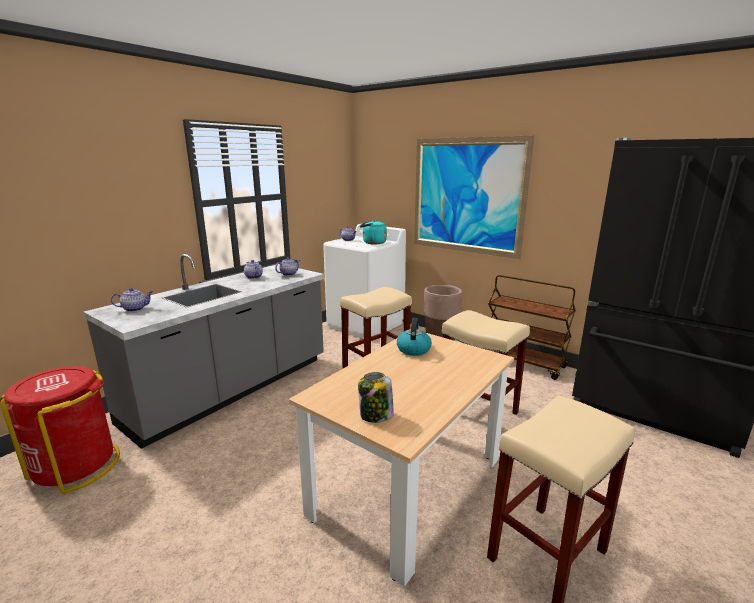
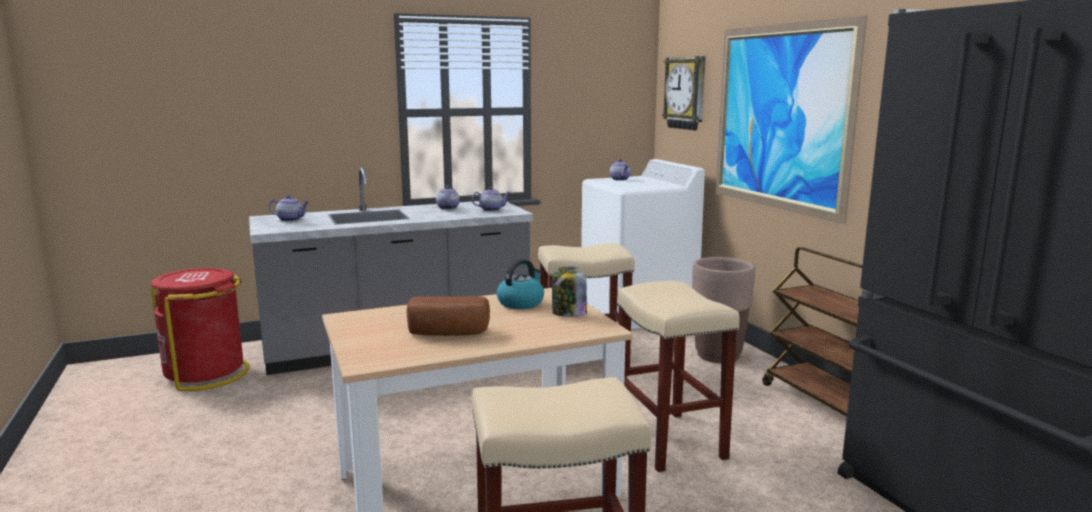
camera: 30 degrees right, 5 degrees down
(372, 243) = (645, 185): turquoise kettle -> none
(375, 415) = (372, 342): jar -> jar (568, 314)
(383, 179) = (686, 93): none -> wall clock
(413, 390) = (447, 334): none -> bread

